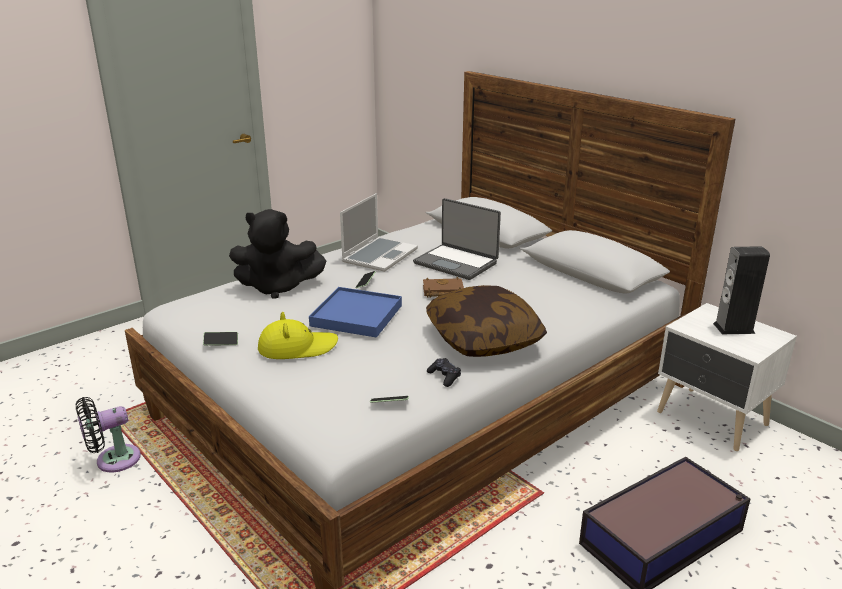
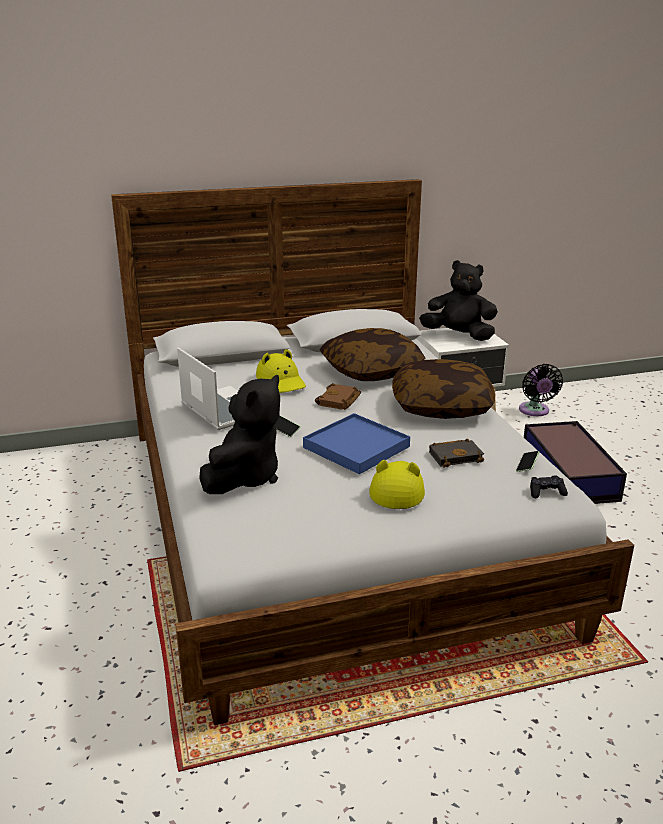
camera: 65 degrees left, 0 degrees up
(113, 460) = (290, 774): black fan -> black fan (535, 411)
(221, 343) = (354, 531): phone -> none
(380, 363) = (456, 456): none -> black book
(444, 377) = (495, 435): black game controller -> black game controller (546, 492)
(456, 263) = (281, 381): laptop -> yellow hat
(528, 292) = (371, 370): none -> pillow
(733, 328) = (459, 335): speaker -> black plush toy

